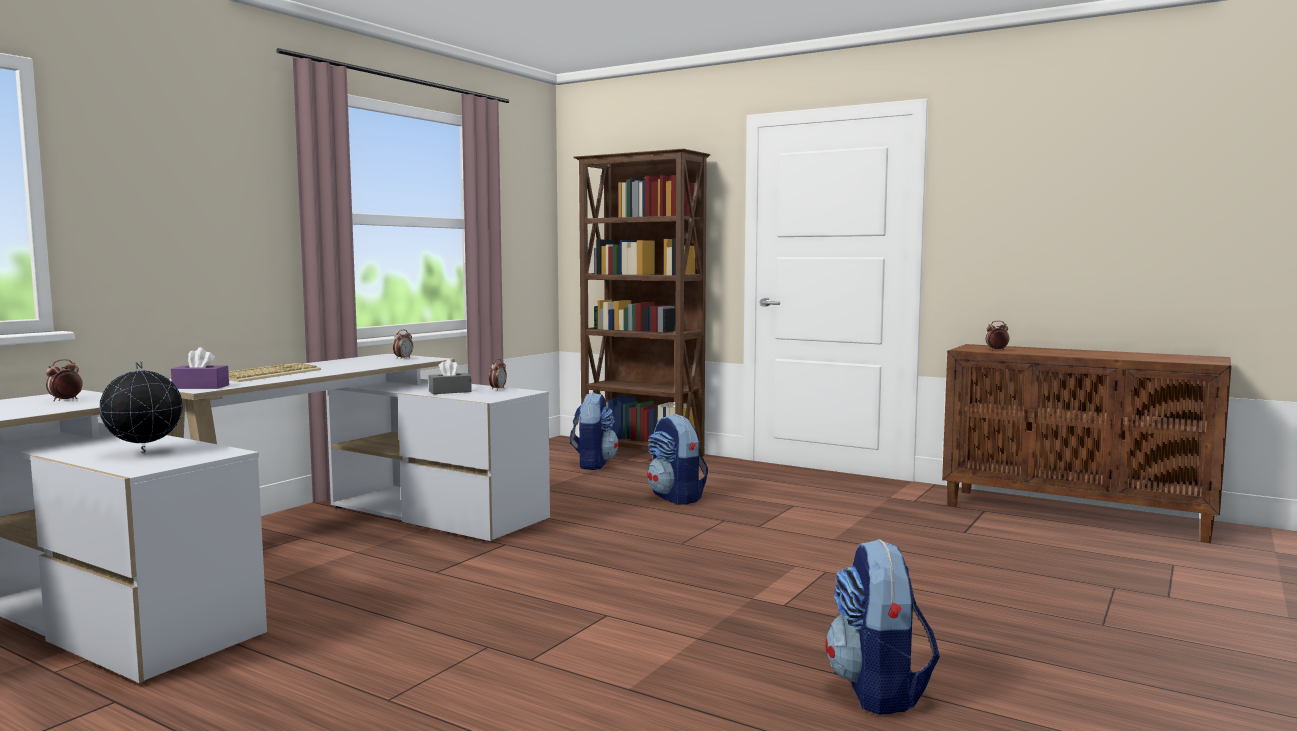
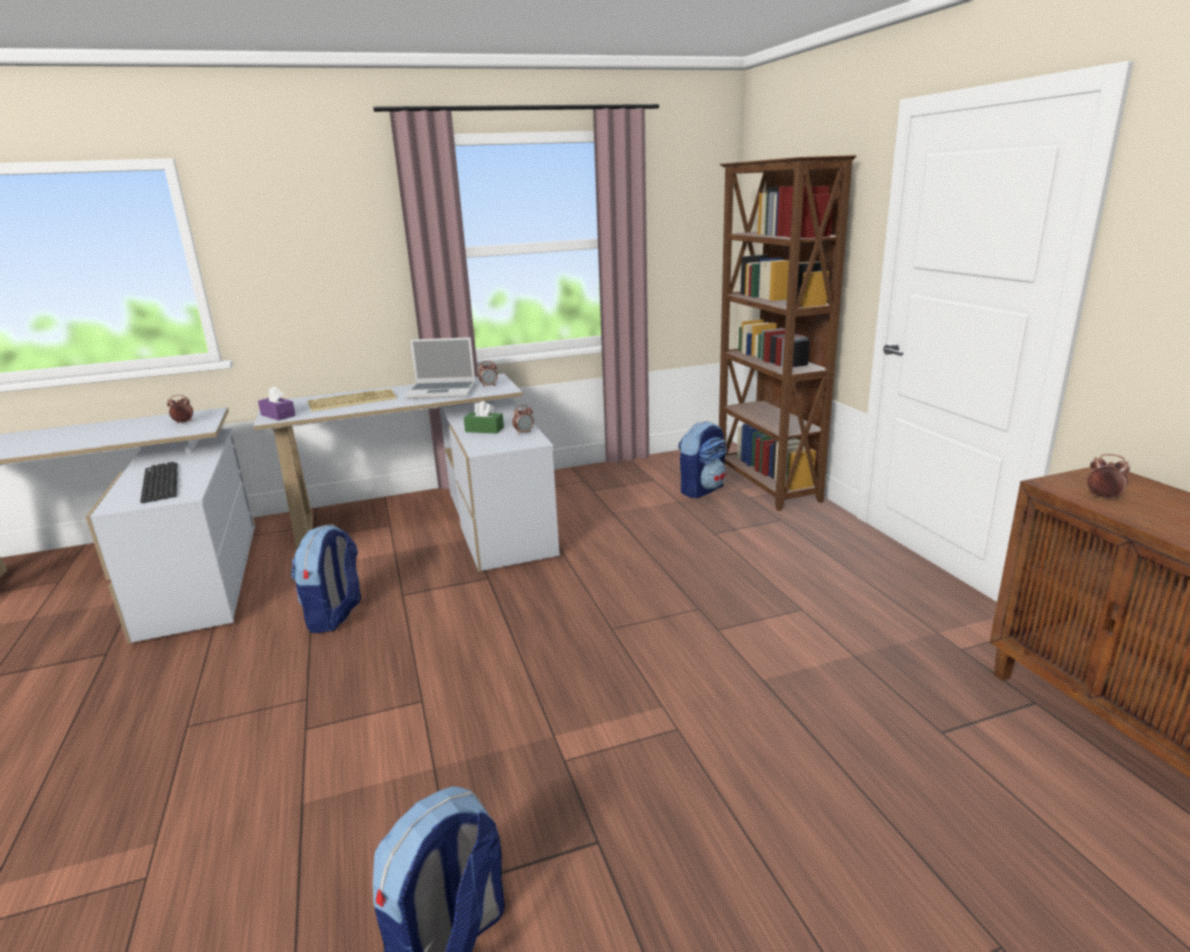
camera: 40 degrees right, 15 degrees up
(145, 452) = (160, 483): globe -> keyboard
(362, 364) = (442, 391): none -> laptop
(450, 391) = (484, 430): grey tissue box -> green tissue box
(676, 498) = (704, 559): backpack -> backpack (335, 616)

